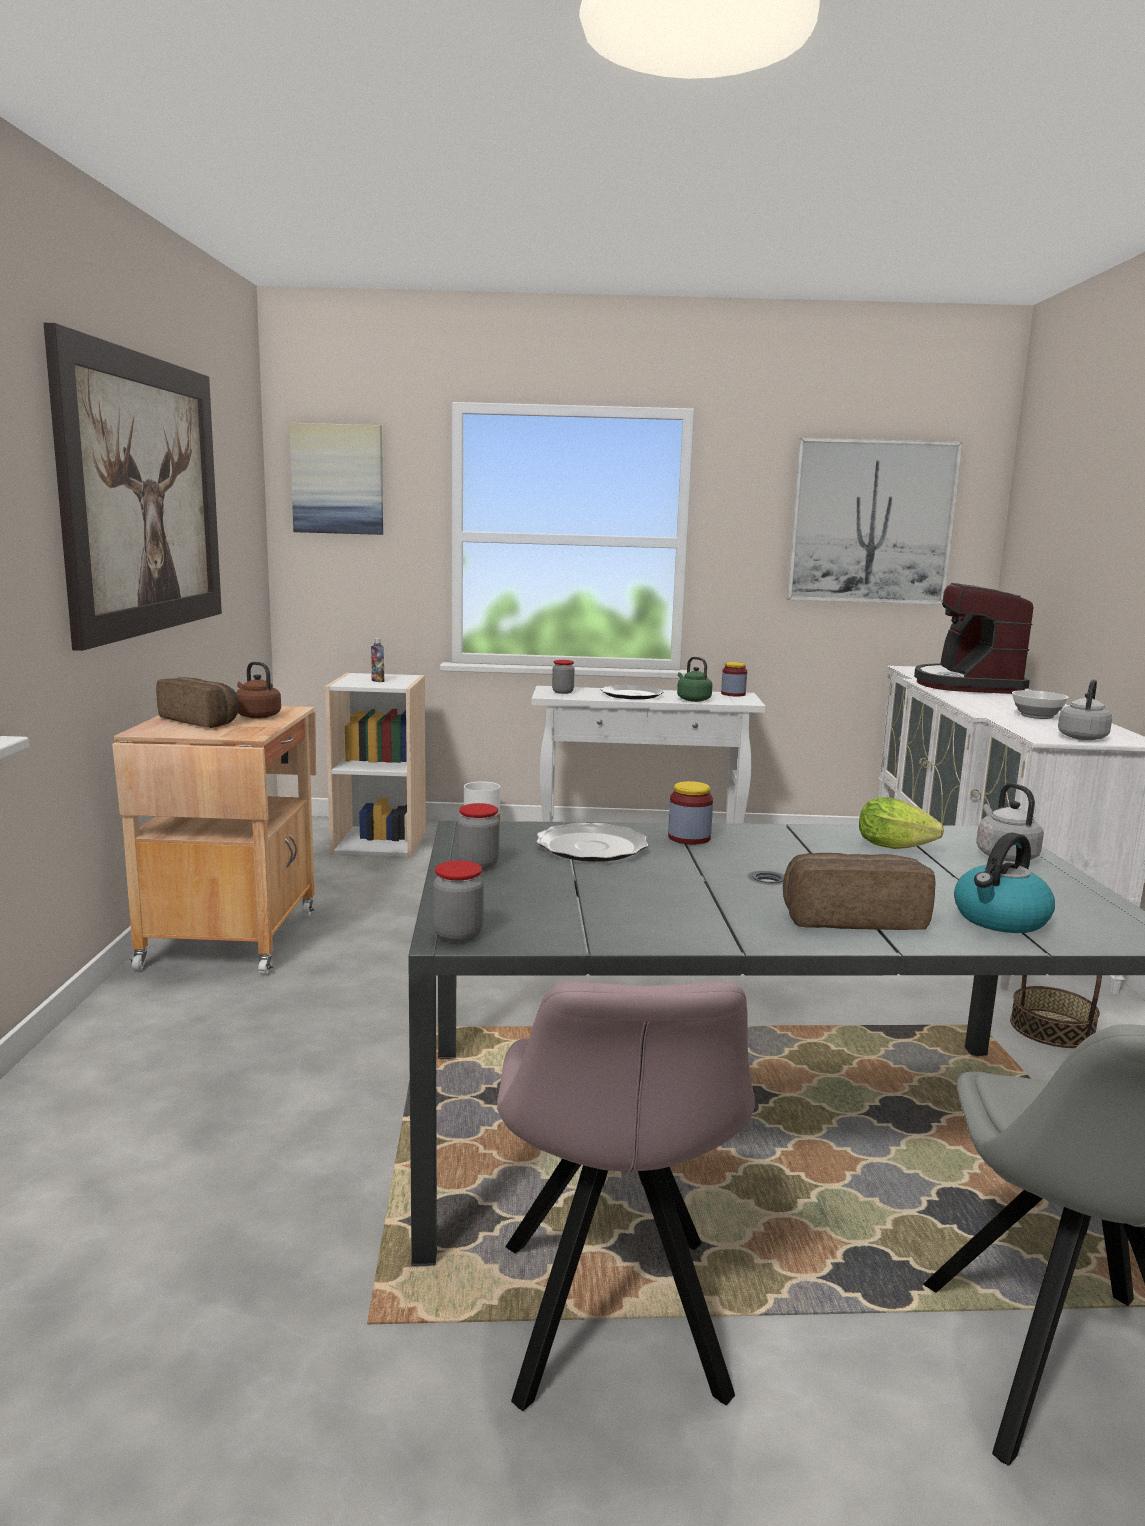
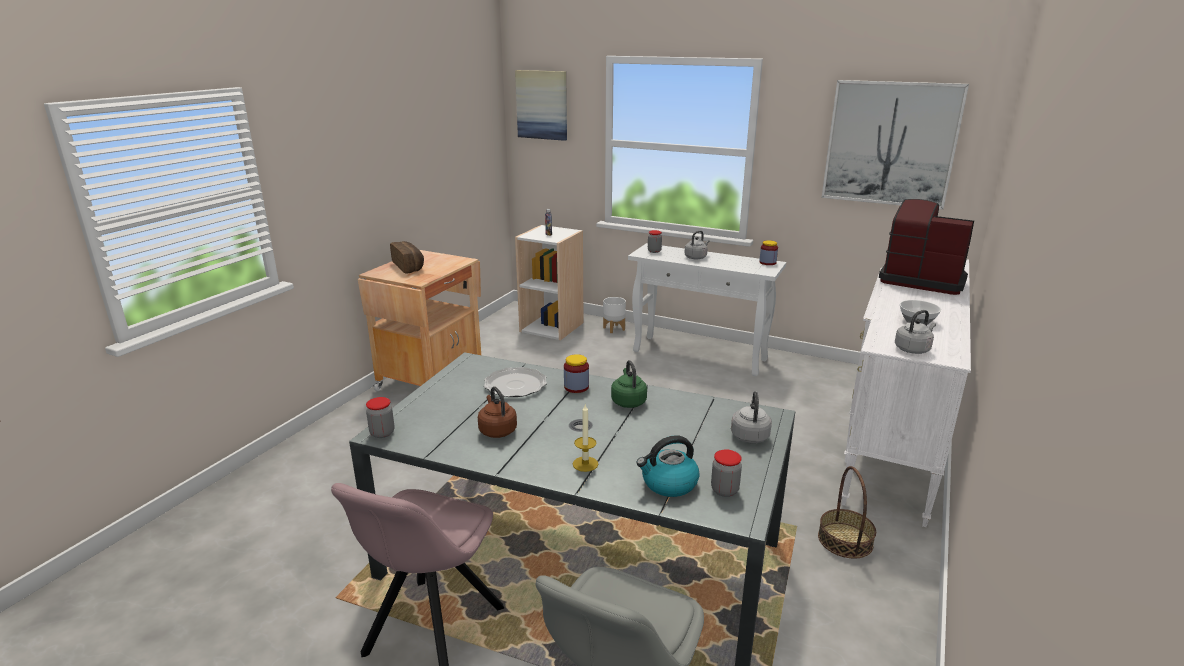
camera: 25 degrees right, 10 degrees up
(144, 495) = (389, 139): picture -> none
(256, 716) = (440, 265): brown kettle -> brown kettle (497, 430)
(478, 865) = (444, 388): jar -> jar (724, 490)
(631, 695) = (696, 257): plate -> grey kettle
(692, 699) = (731, 265): green kettle -> green kettle (628, 401)
(853, 918) = (585, 464): bread -> candle
(898, 848) = (689, 417): lettuce -> none
(967, 685) = (921, 280): coffee machine -> coffee machine turned 90 degrees clockwise

